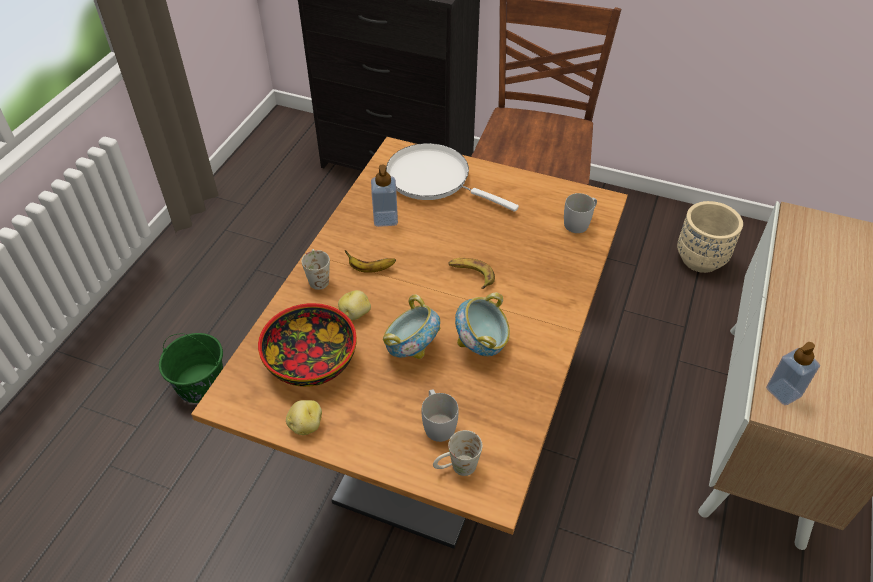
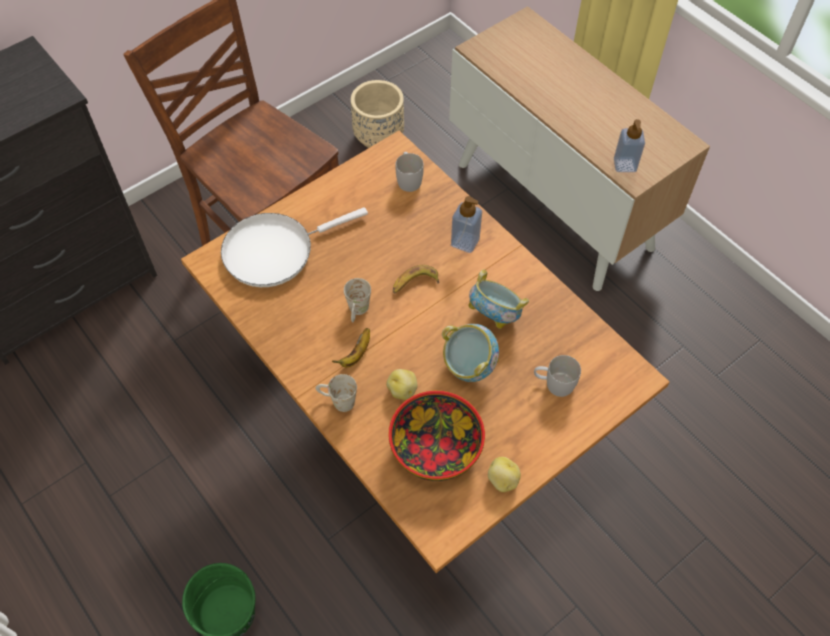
camera: 60 degrees left, 10 degrees up
(385, 219) = (299, 313): soap dispenser -> soap dispenser (465, 242)
(456, 468) = (601, 391): white mug -> white mug (357, 312)

